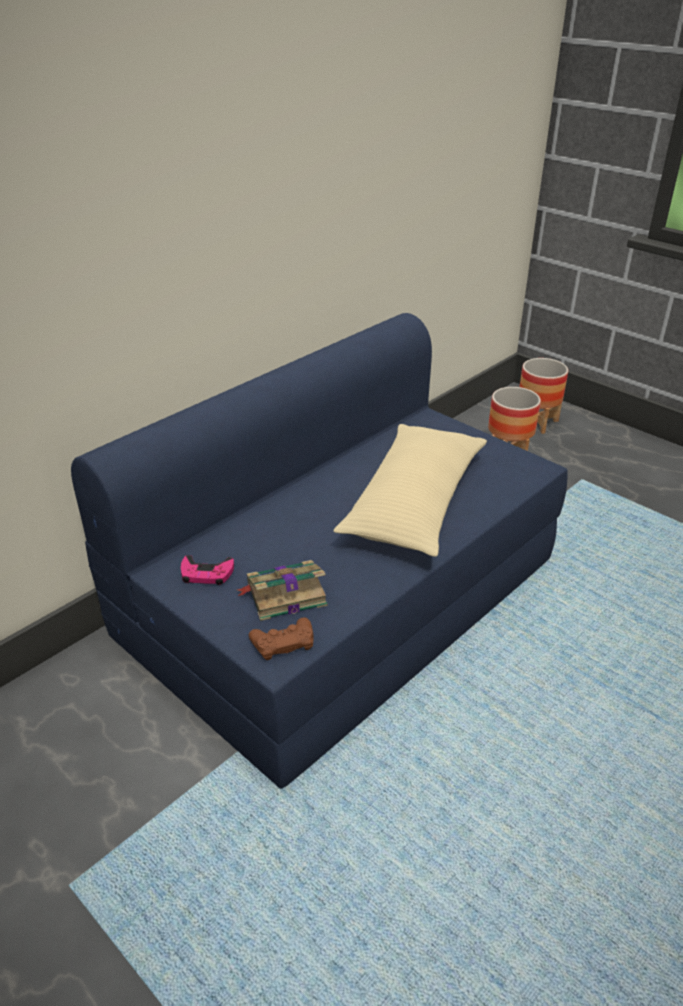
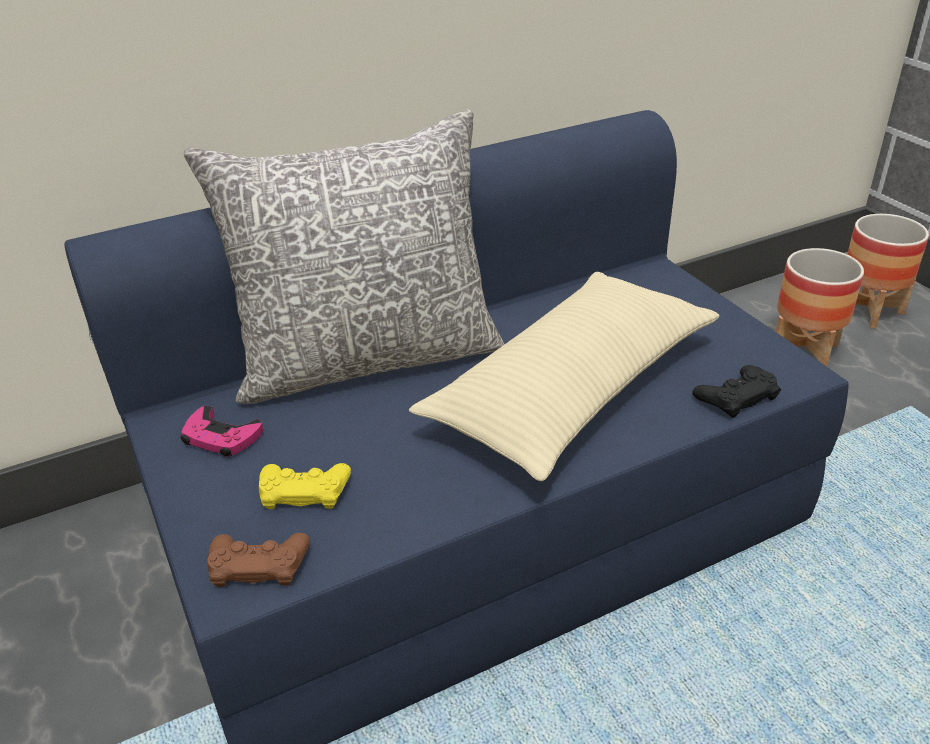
camera: 20 degrees right, 0 degrees up
(272, 505) = (367, 358): none -> grey pillow
(284, 594) = (304, 491): book -> yellow game controller
(511, 488) = (736, 397): none -> black game controller

